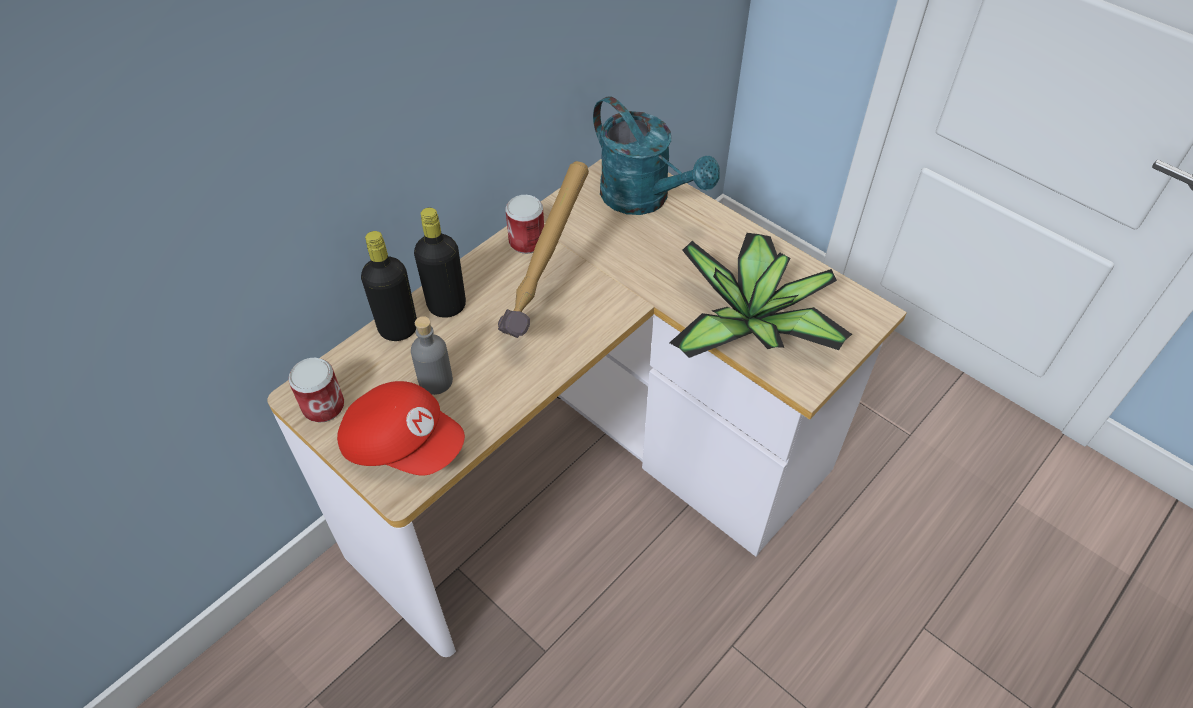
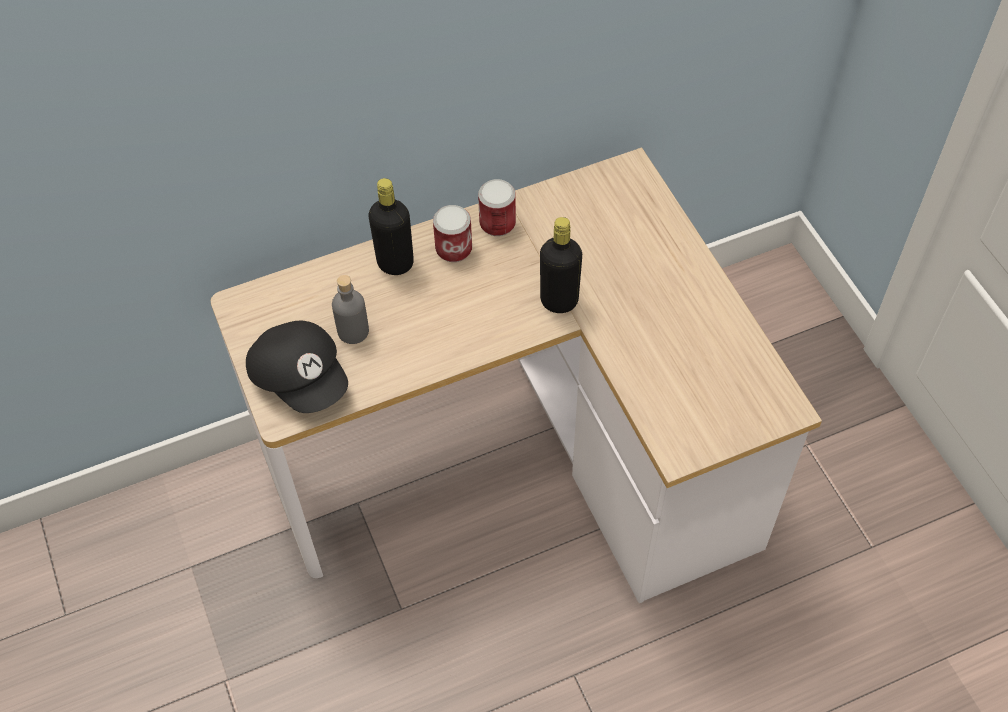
camera: 25 degrees right, 5 degrees up
(323, 406) = (252, 320): can -> can (454, 249)
(398, 329) = (344, 271): black bottle -> black bottle (559, 301)
(404, 443) = (302, 378): red cap -> black cap
(550, 306) = (485, 296): hammer -> none
(644, 199) = (632, 215): turquoise watering can -> none
(753, 325) = (662, 379): potted plant -> none

